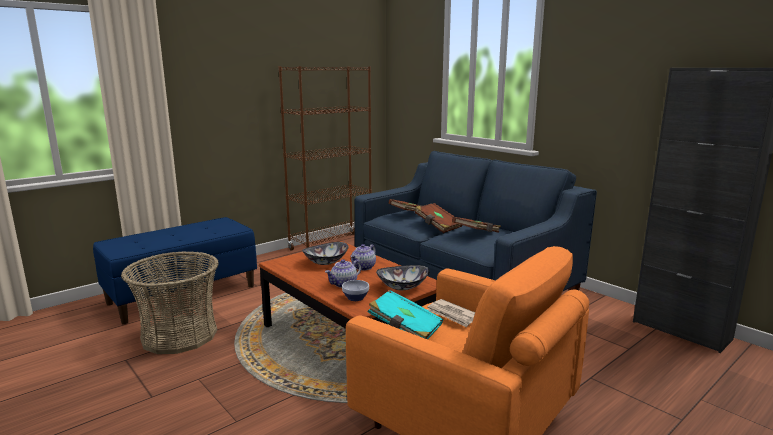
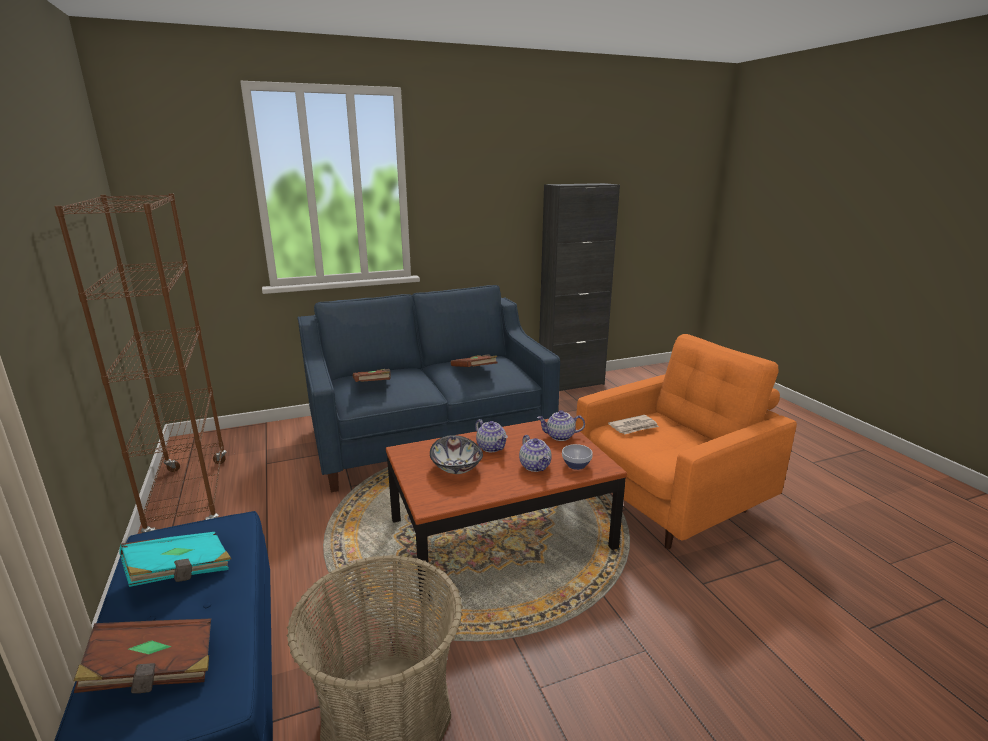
camera: 70 degrees left, 5 degrees up
(402, 287) = (560, 437): bowl -> teapot
(405, 329) = (655, 452): turquoise book -> turquoise book (180, 573)
(437, 226) = (427, 382): brown book -> brown book (154, 671)

